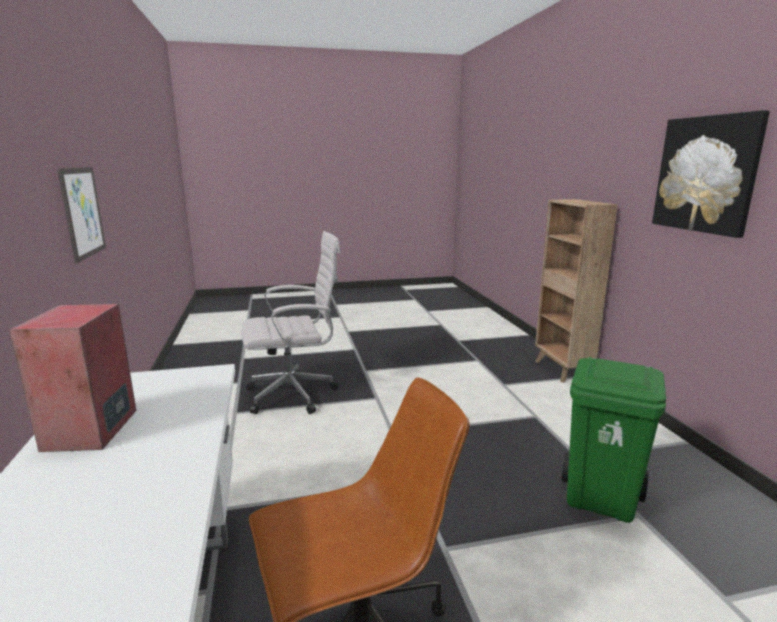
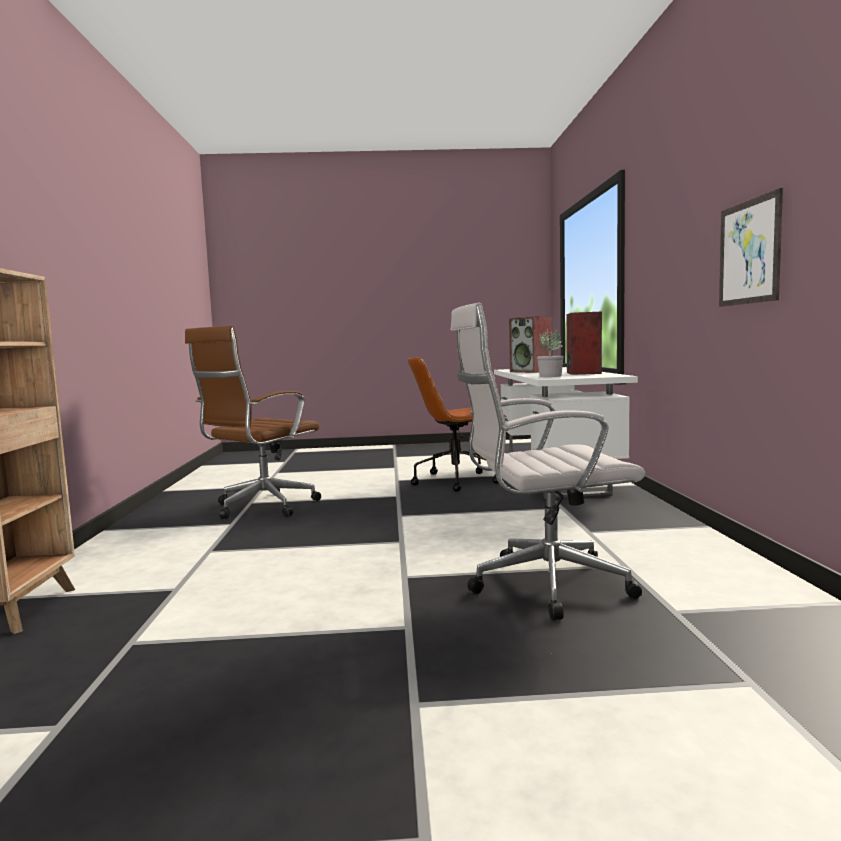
camera: 170 degrees left, 10 degrees down
(137, 507) = (531, 371): none -> speaker
(190, 393) = (550, 376): none -> potted plant
(601, 499) = (261, 507): green trash can -> brown office chair
(706, 174) = (56, 249): picture -> none

